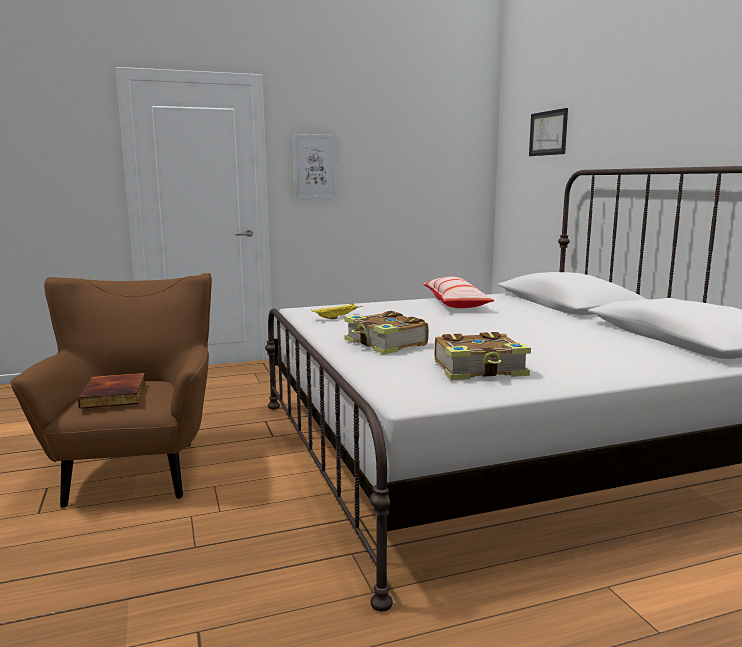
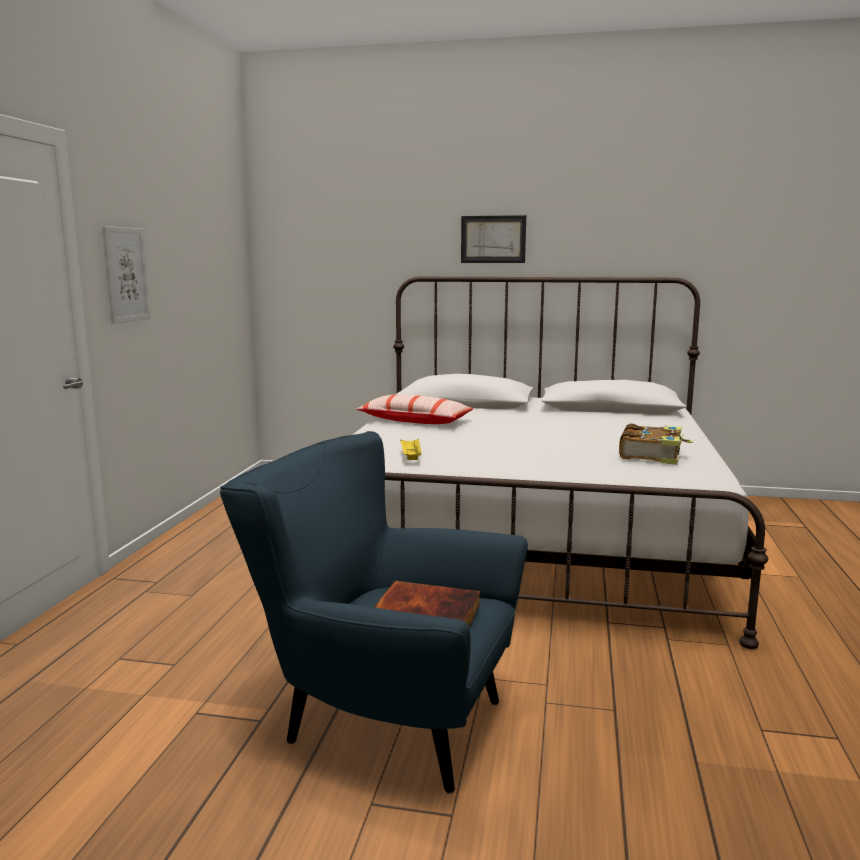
camera: 60 degrees left, 0 degrees up
(138, 467) = (379, 720): brown armchair -> blue armchair
(385, 344) = (544, 461): book -> none
(548, 133) = (348, 236): picture -> picture (493, 239)

